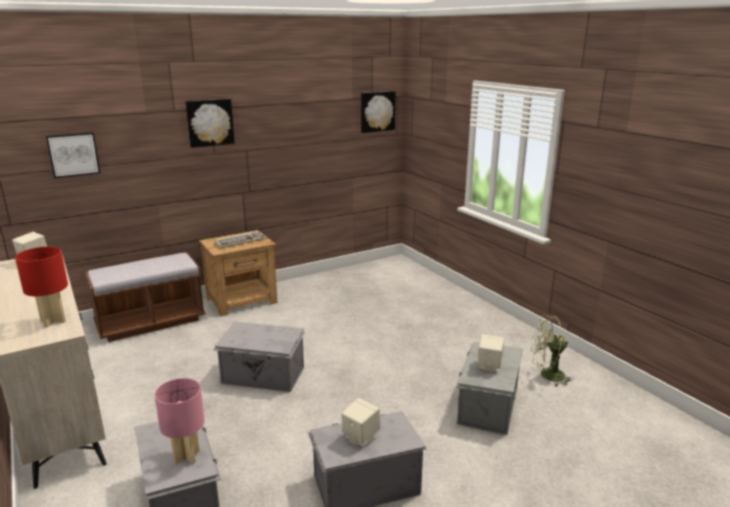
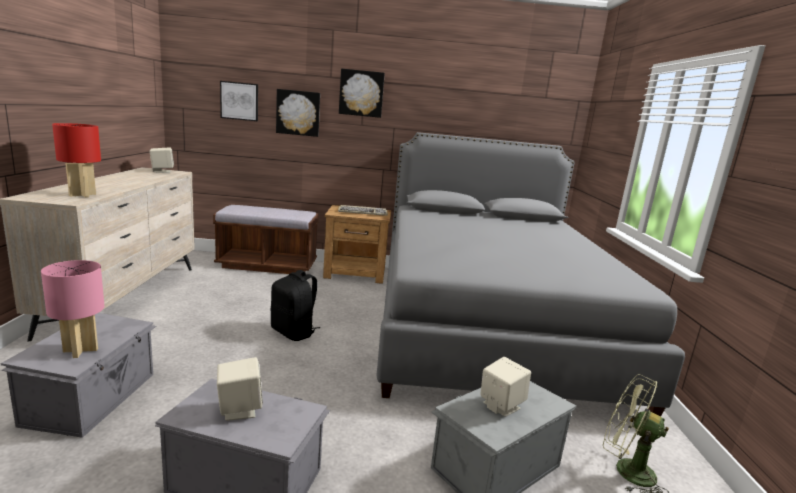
camera: 30 degrees right, 5 degrees down
(263, 376) = (294, 332): grey storage box -> black backpack
(377, 111) = (549, 113): picture -> picture (298, 113)
(391, 310) = (486, 324): none -> grey bed

